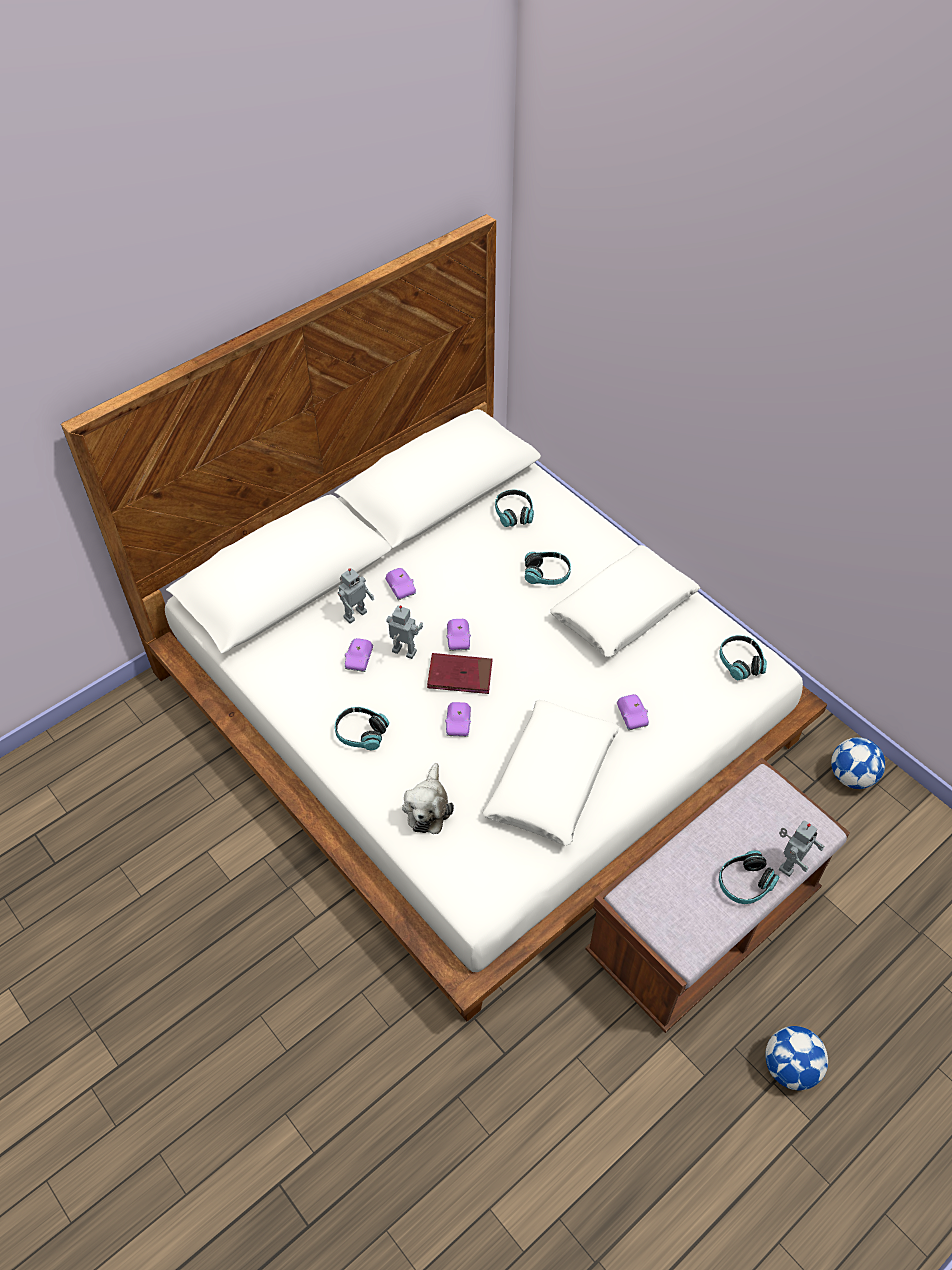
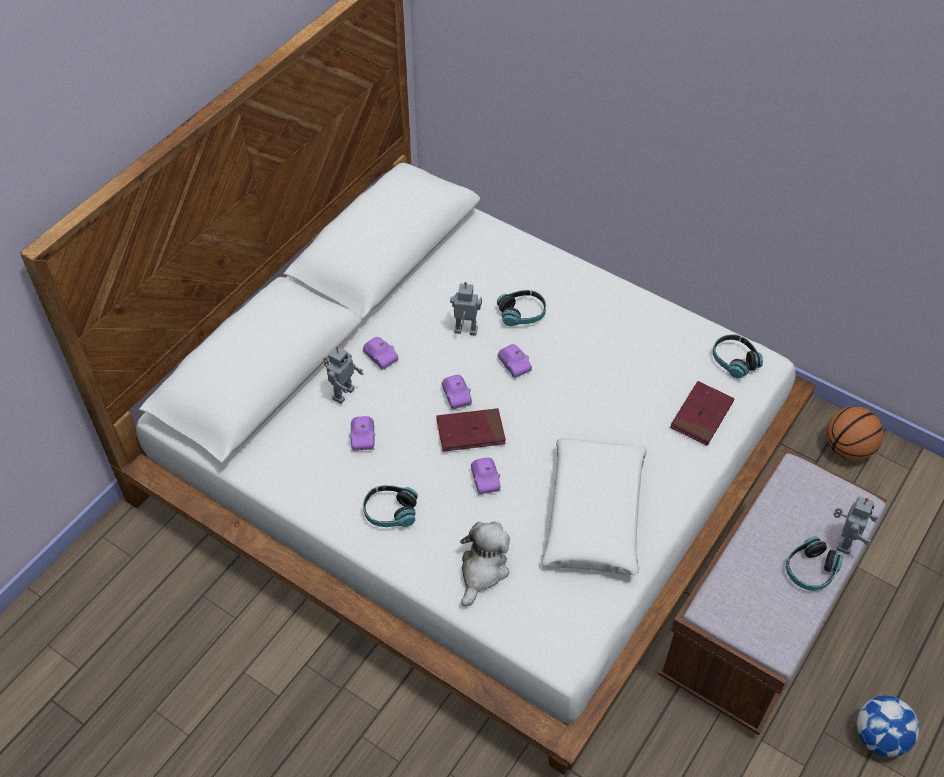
camera: 15 degrees left, 0 degrees up
(403, 652) = (406, 421): toy robot -> toy robot (465, 331)
(428, 807) = (483, 570): plush toy -> plush toy turned 150 degrees counterclockwise
(514, 513) = (469, 260): headphones -> none
(624, 610) = (608, 334): white pillow -> none
(632, 716) = (650, 434): purple toy car -> purple toy car (514, 365)
(689, 708) = (701, 415): none -> red book
(851, 776) = (847, 449): football -> basketball

